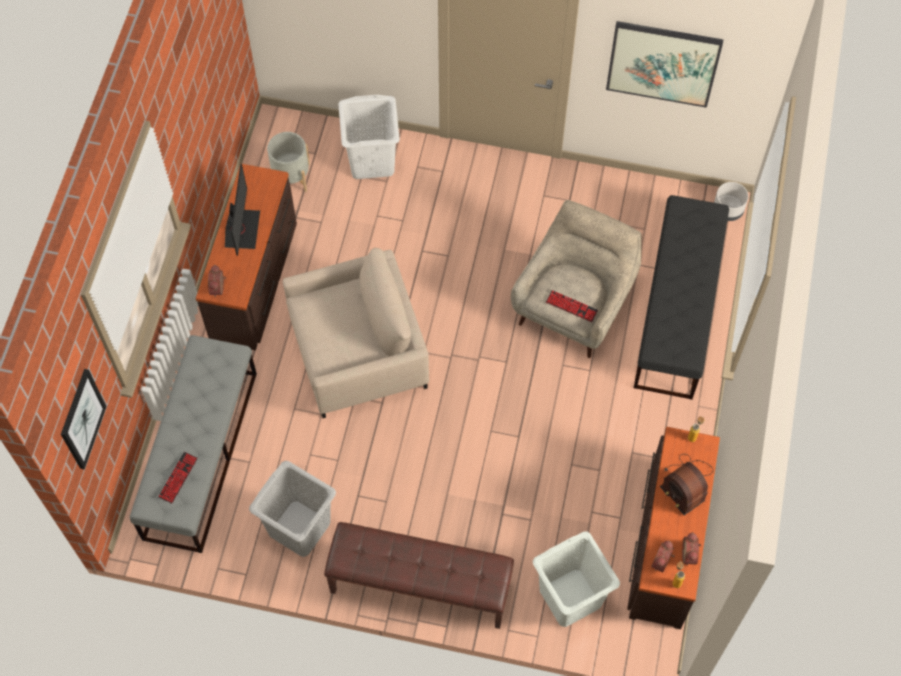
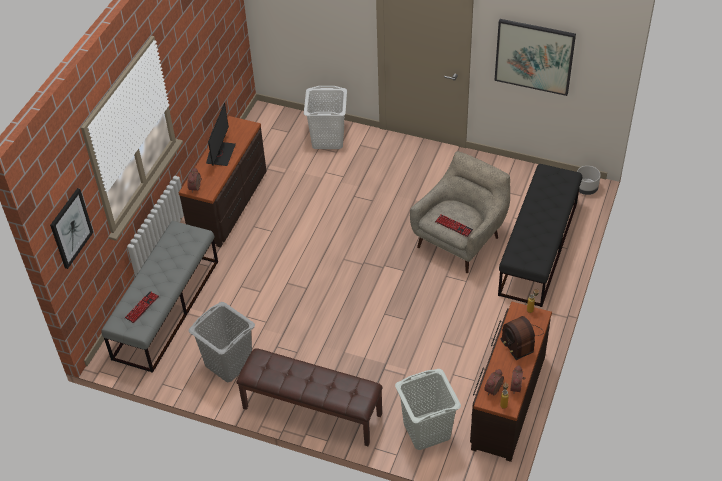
camera: 10 degrees right, 15 degrees down
(291, 176) = (268, 144): grey planter -> none
(359, 354) = (295, 256): beige armchair -> none

